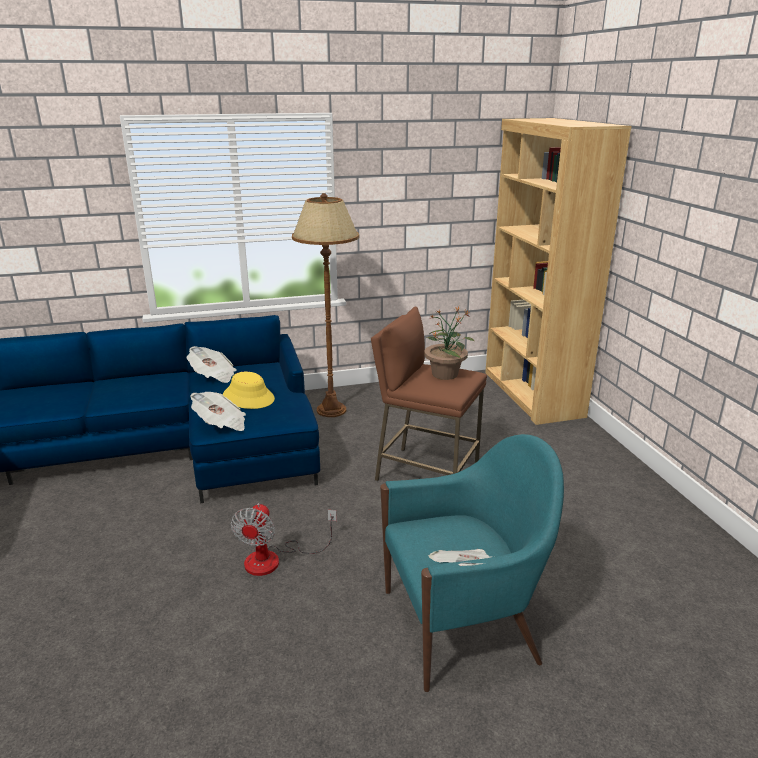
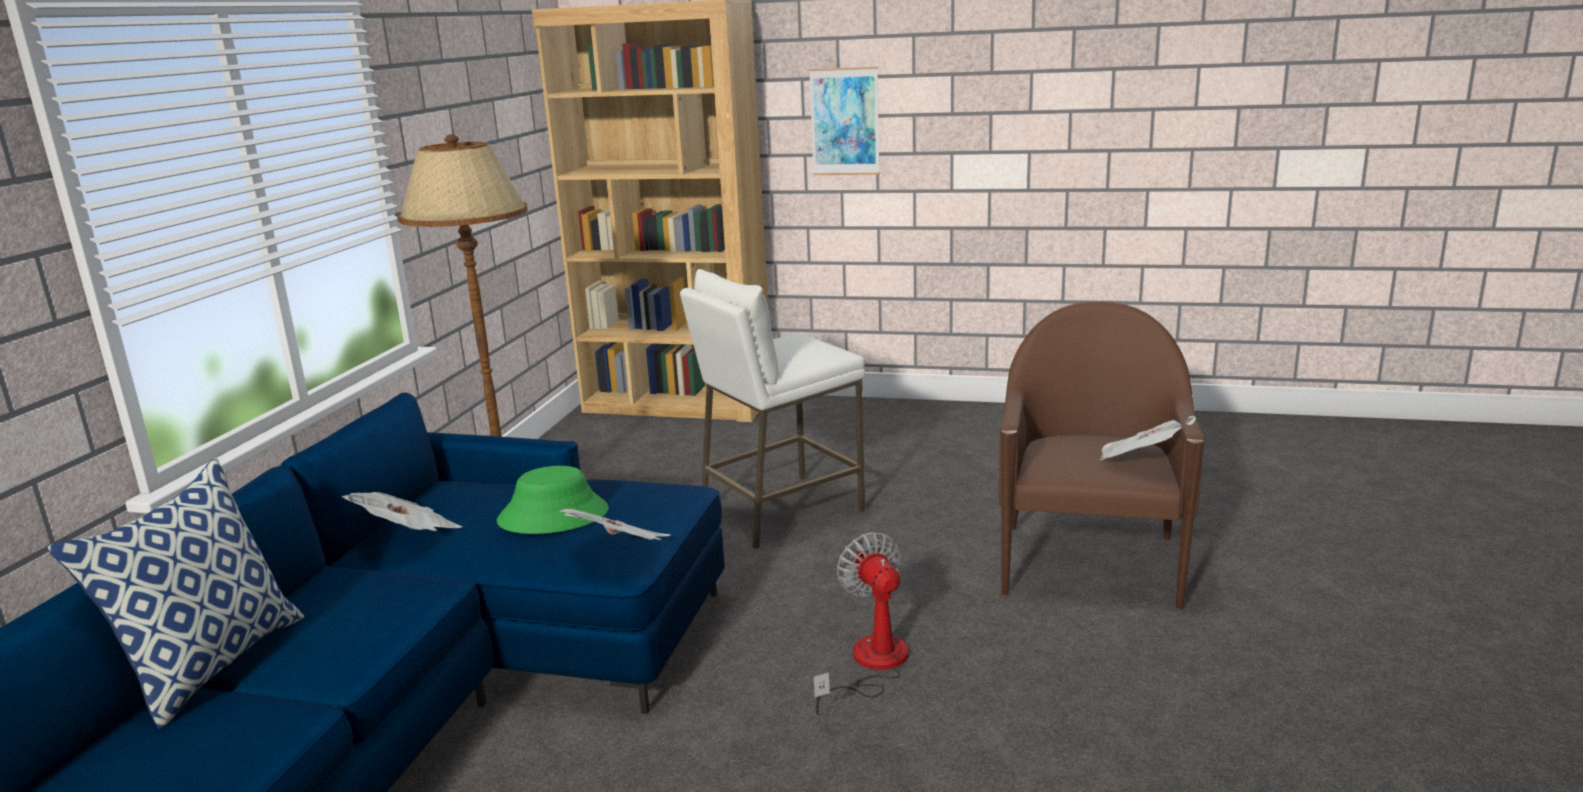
camera: 60 degrees left, 5 degrees down
(100, 382) = (212, 665): none -> pillow
(248, 397) = (553, 516): yellow hat -> green hat
(274, 559) = (870, 665): fan -> fan turned 150 degrees counterclockwise
(426, 474) = (780, 511): brown stool -> white stool
(445, 374) = (780, 346): potted plant -> none
(462, 625) = (1089, 563): turquoise armchair -> brown armchair
(662, 236) = (844, 122): none -> picture

